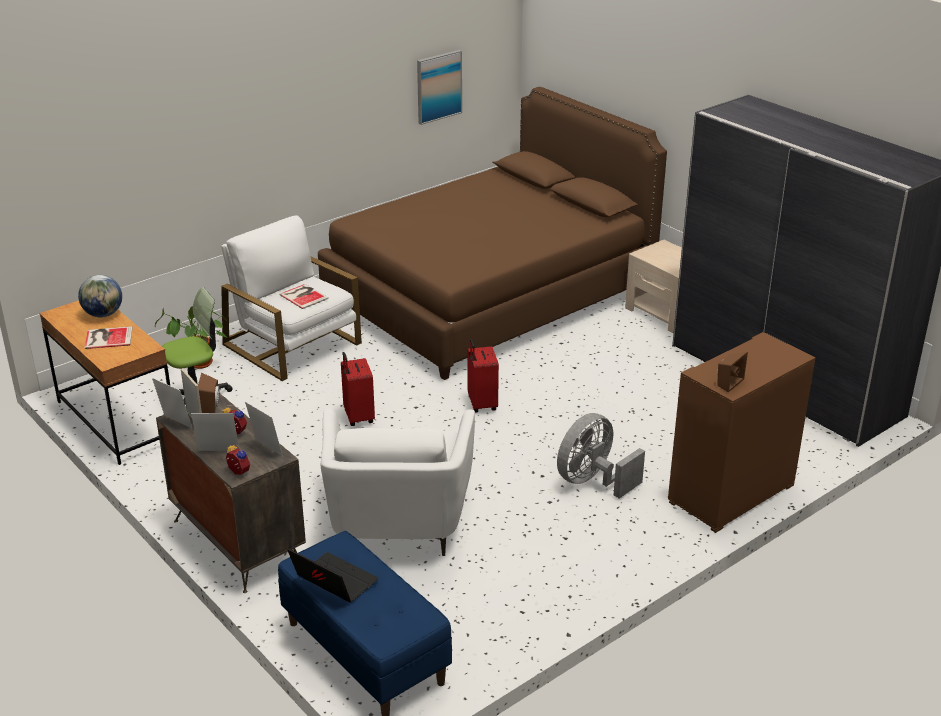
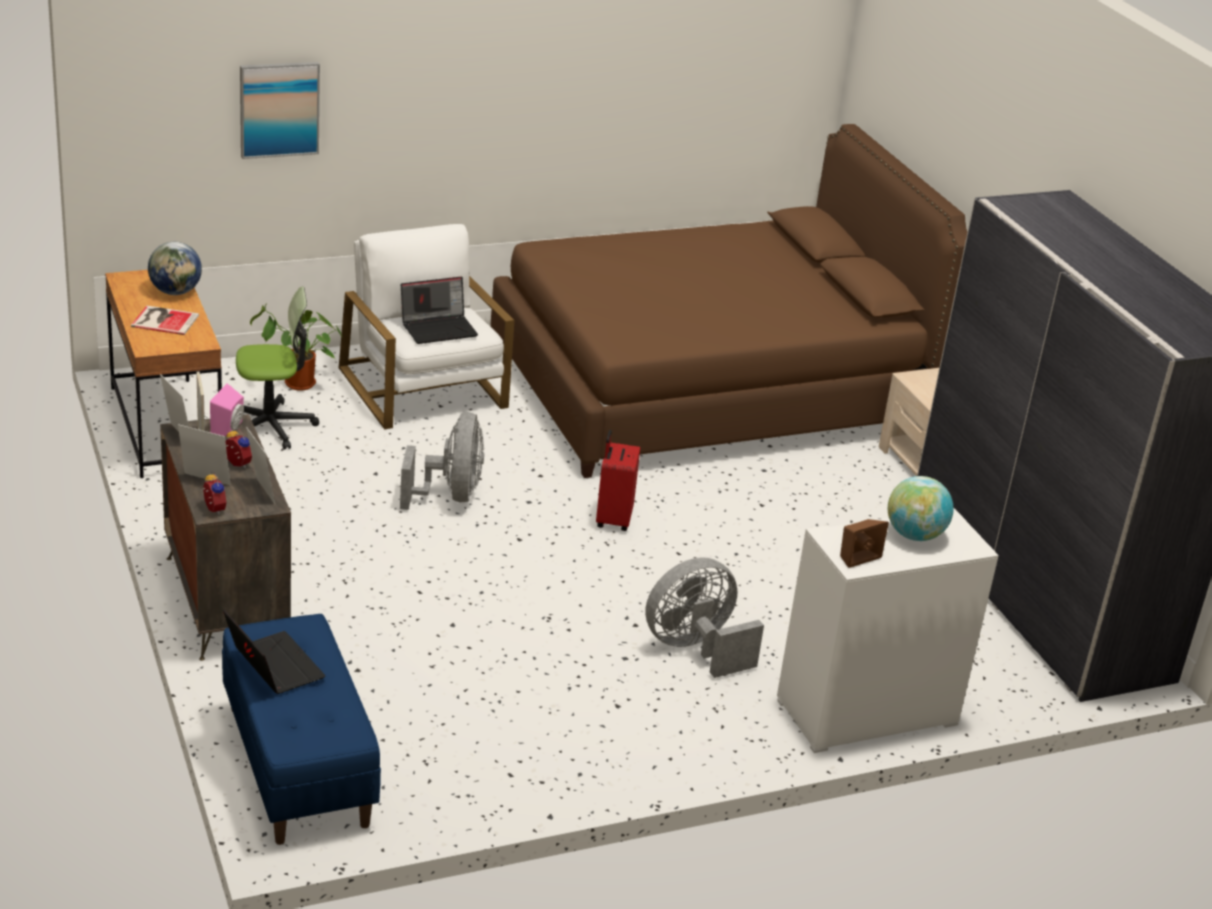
camera: 15 degrees right, 0 degrees up
(211, 407) = (229, 428): brown speaker -> pink speaker
(304, 296) = (439, 328): book -> laptop
(358, 417) = (450, 496): red suitcase -> grey fan
(397, 521) = (424, 630): white armchair -> none
(438, 86) = (709, 96): picture -> picture (279, 109)
(731, 494) = (866, 713): brown cabinet -> white cabinet
(753, 358) = (914, 535): none -> globe

